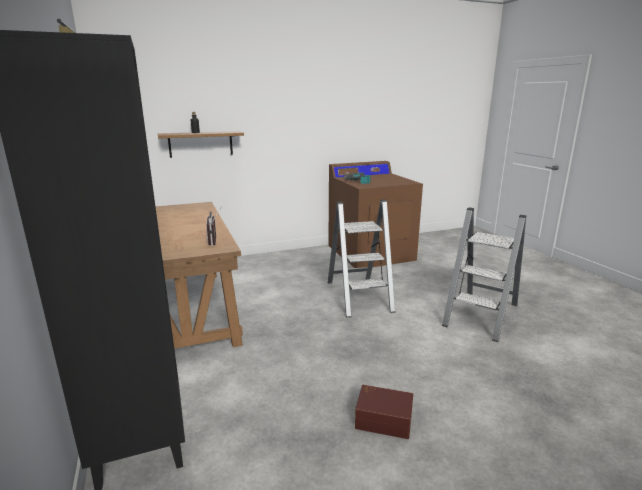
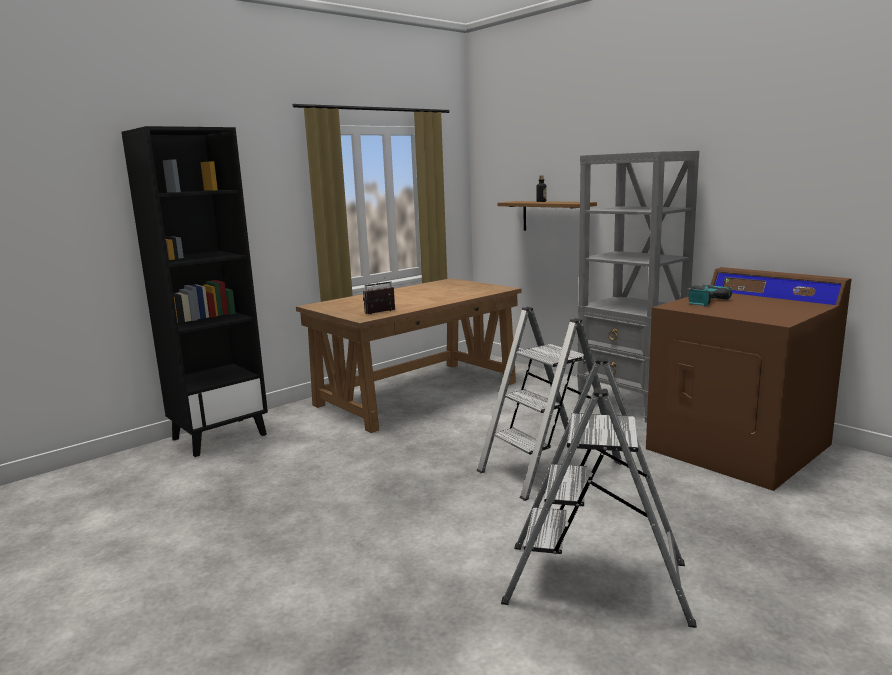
camera: 70 degrees right, 5 degrees down
(296, 257) = (630, 404): none -> grey bookcase
(383, 419) = (266, 528): brown storage box -> none

